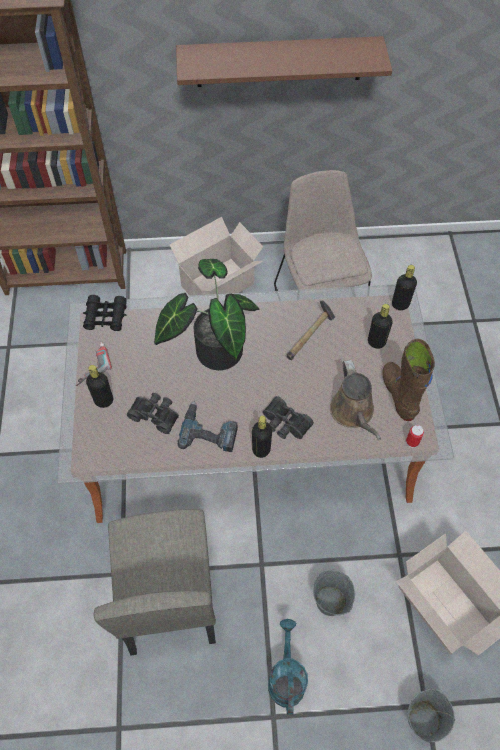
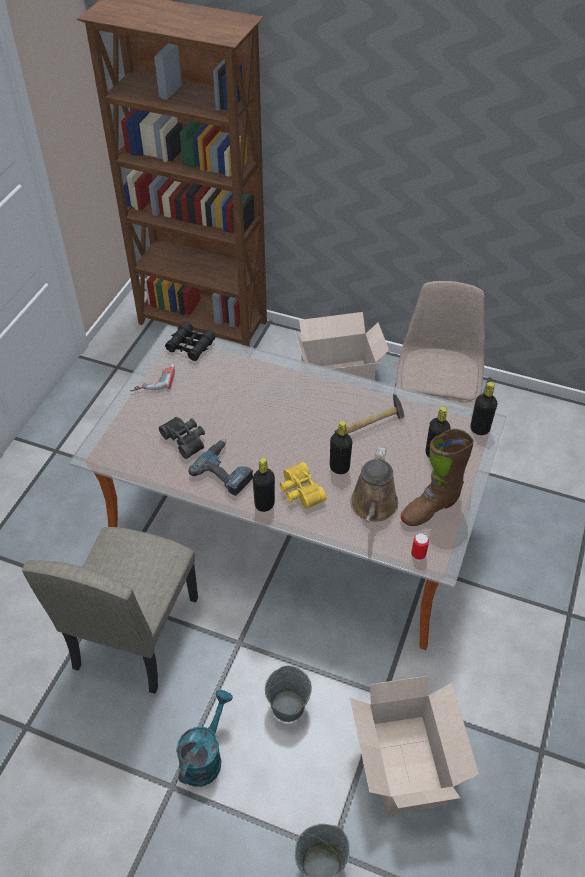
camera: 25 degrees right, 10 degrees down
(103, 400) = (147, 412): black bottle -> black bottle (339, 467)
(213, 350) = (270, 406): potted plant -> none
(279, 61) = (442, 161): brown shelf -> none
(284, 424) = (299, 491): black binoculars -> yellow binoculars
(399, 394) = (430, 508): brown boot -> brown boot turned 135 degrees counterclockwise

